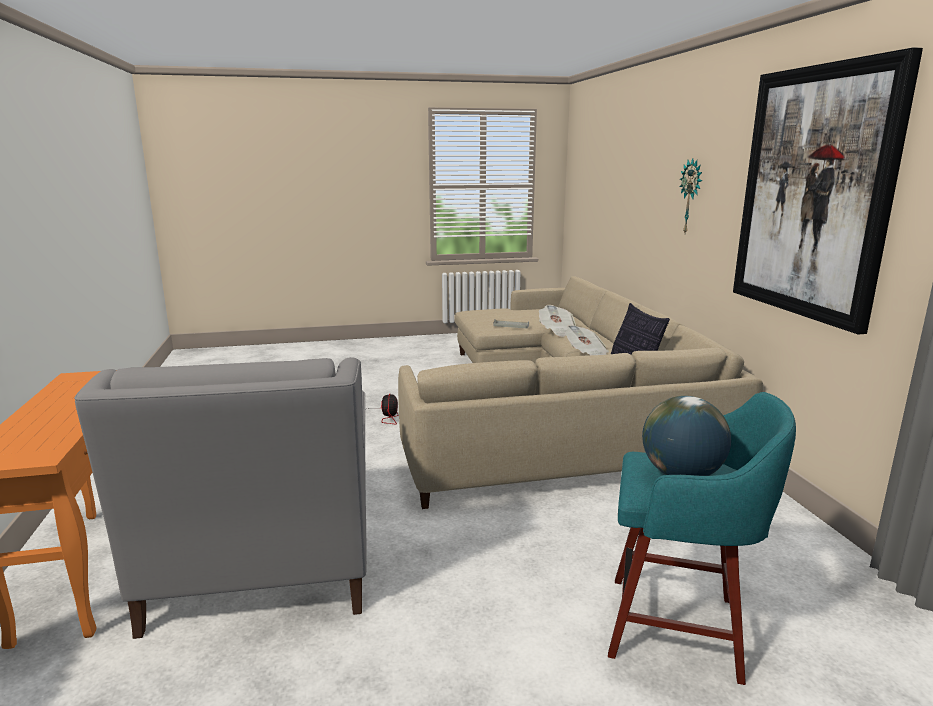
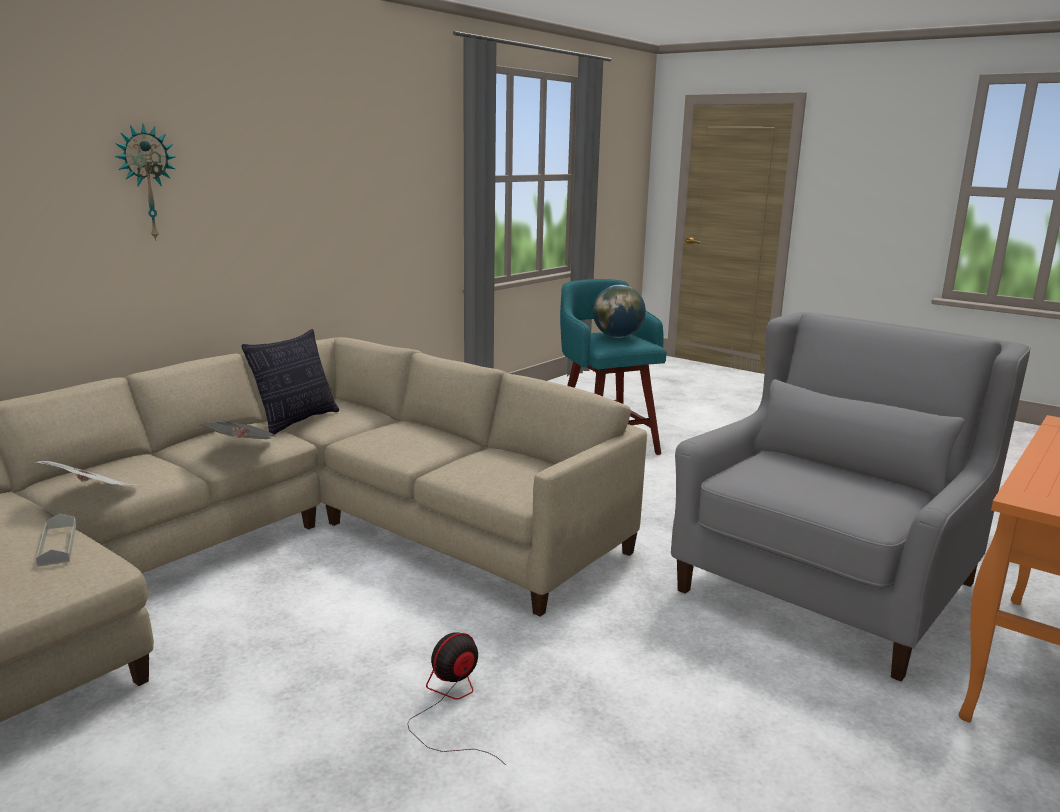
camera: 130 degrees left, 0 degrees up
(813, 193) = (344, 162): picture -> none

